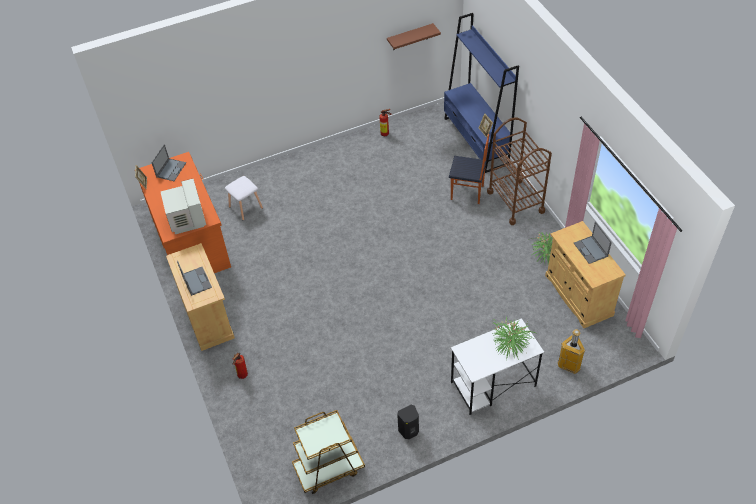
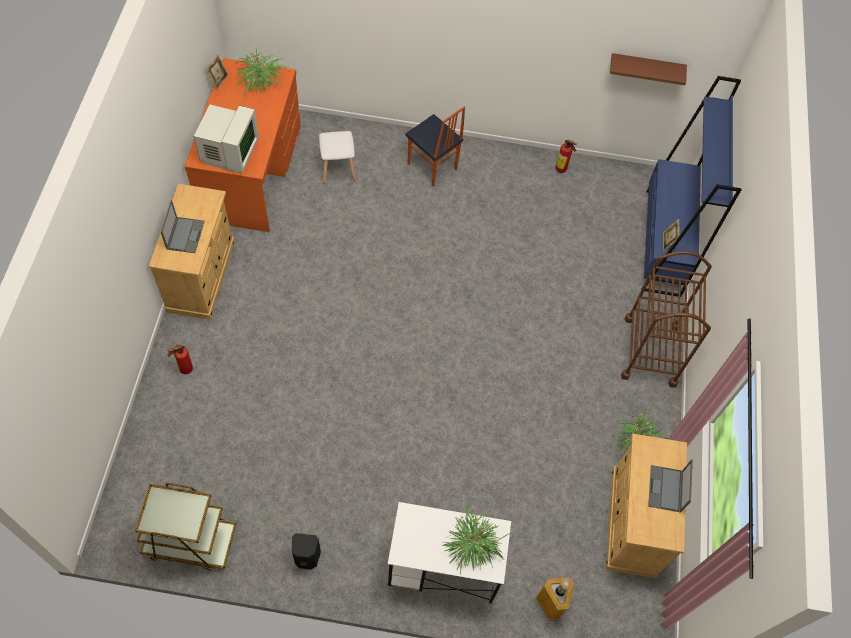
camera: 25 degrees right, 10 degrees up
(171, 169) = (260, 81): laptop -> potted plant
(467, 193) = (600, 304): chair -> chair (431, 167)

